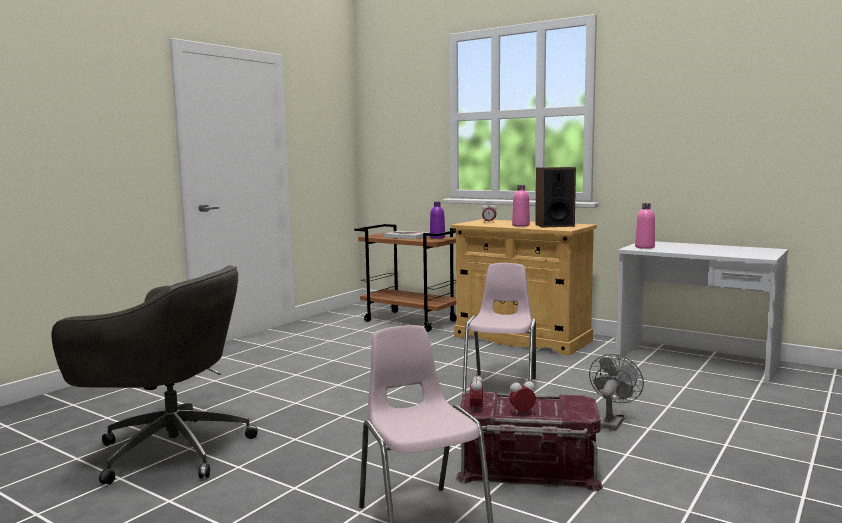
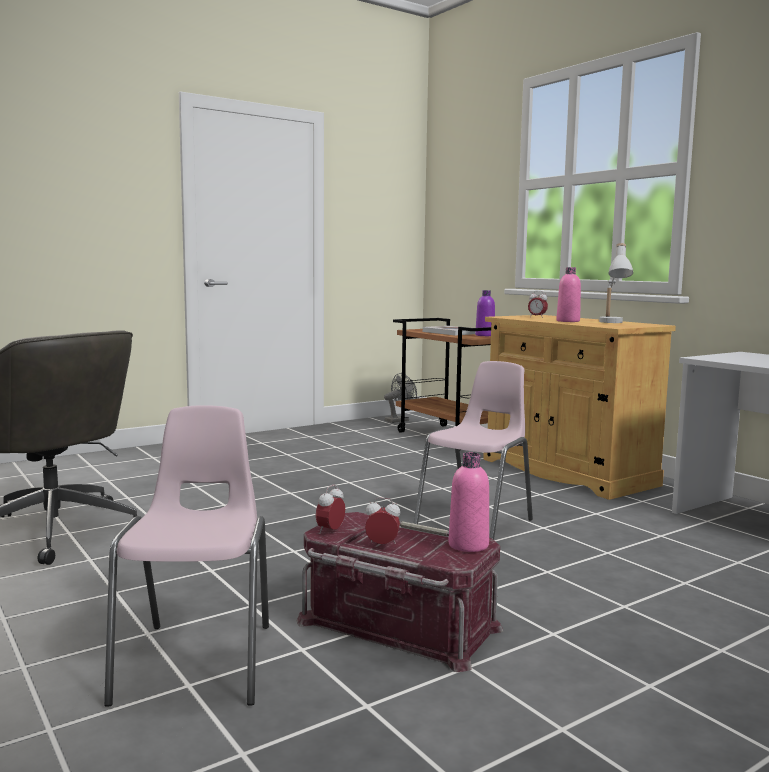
camera: 20 degrees right, 0 degrees up
(554, 225) = (612, 323): speaker -> white table lamp
(612, 421) = (579, 588): grey fan -> grey fan (399, 420)
(644, 247) = (724, 358): pink bottle -> pink bottle (468, 545)

